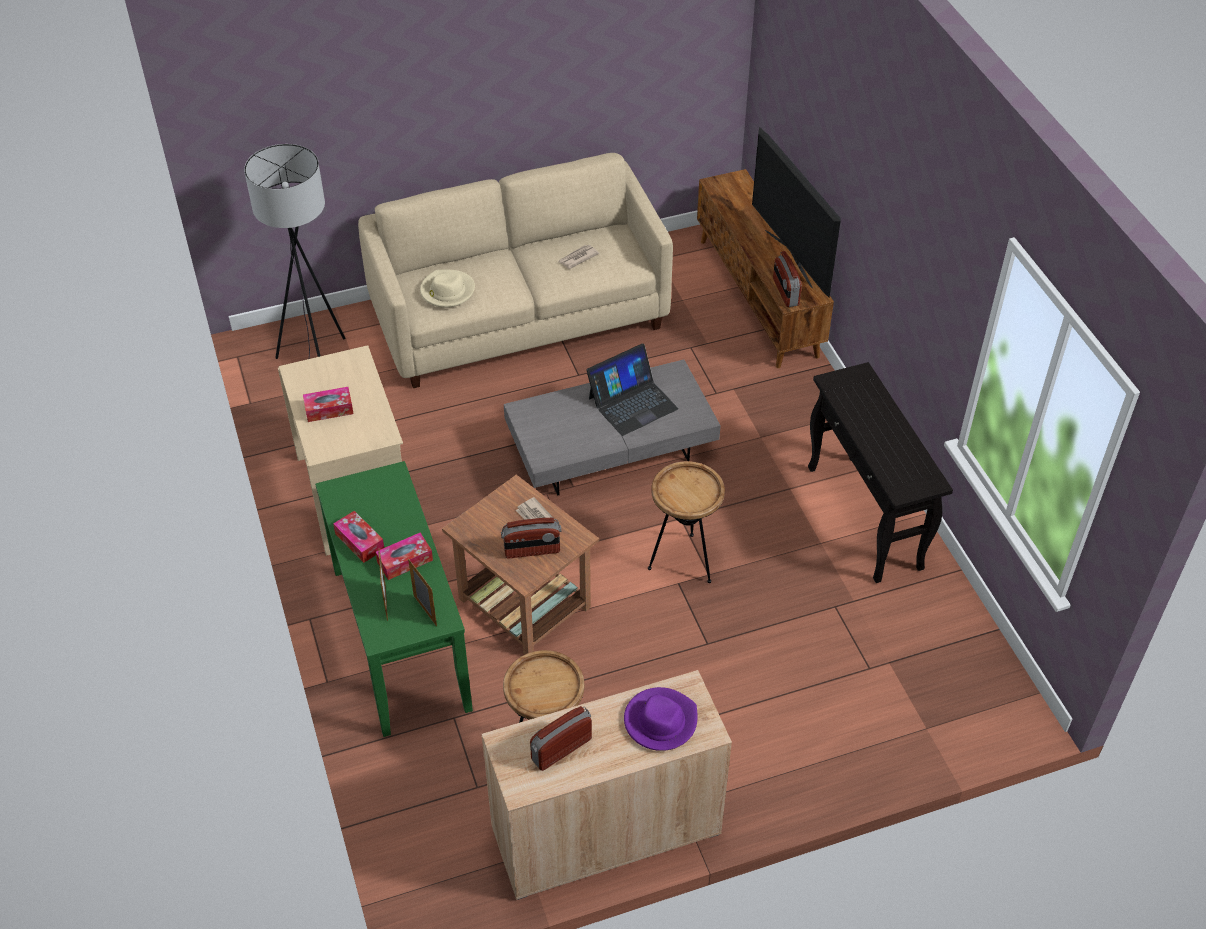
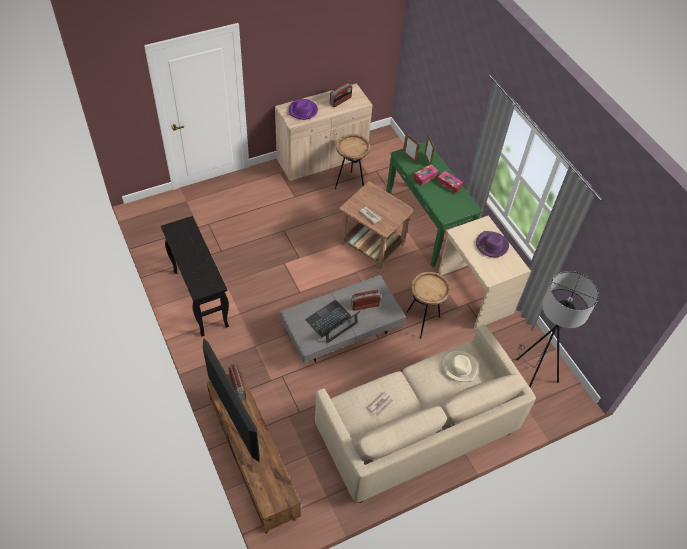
camera: 170 degrees right, 5 degrees up
(329, 409) = (491, 245): tissue box -> purple hat
(532, 550) = (369, 200): radio -> radio (365, 305)
(683, 561) = (297, 269): brown side table -> brown side table (422, 322)

